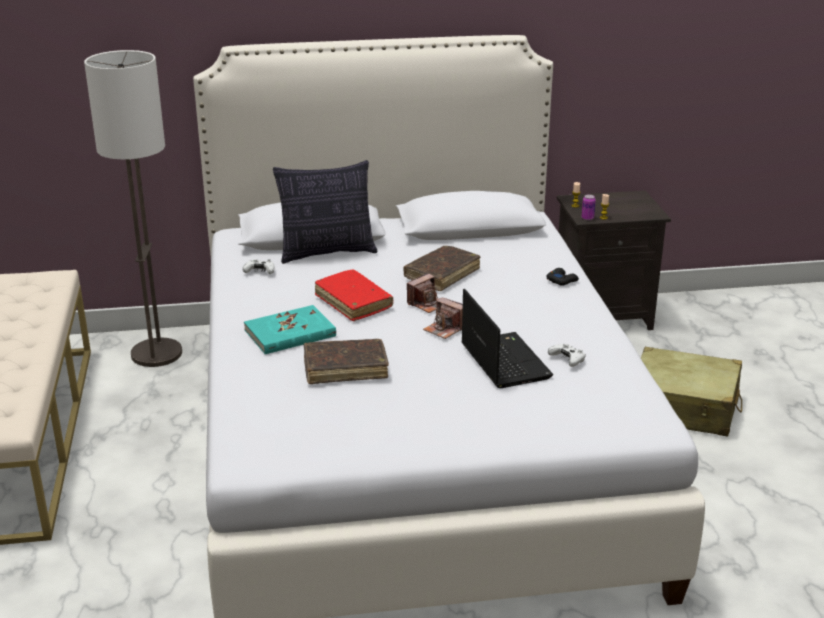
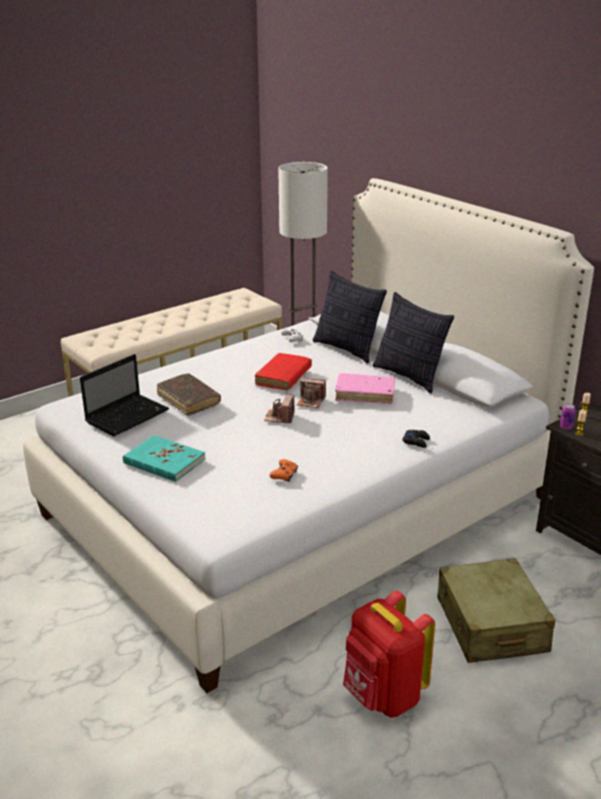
camera: 60 degrees right, 0 degrees up
(290, 333) = (220, 372): turquoise book -> turquoise book (164, 461)
(428, 244) = (409, 376): none -> pillow
(442, 274) = (365, 394): brown book -> pink book
(503, 361) = (258, 450): laptop -> laptop (128, 416)
(567, 360) = (284, 475): white game controller -> orange game controller
(742, 497) = (383, 696): none -> red backpack

